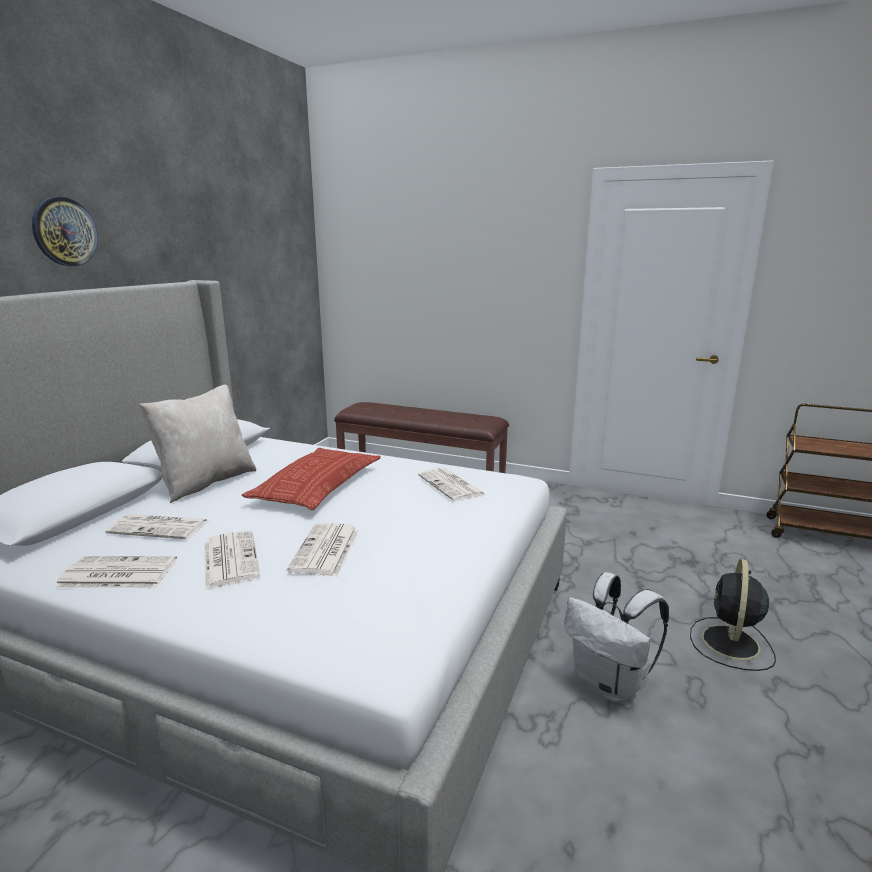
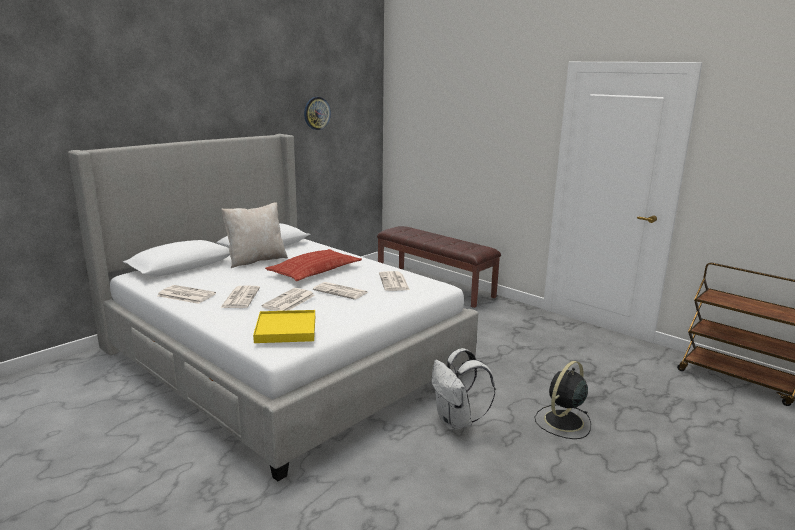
camera: 20 degrees right, 0 degrees up
(64, 232) = (202, 106): wall clock -> wall clock (316, 113)
(160, 527) = (218, 278): newspaper -> newspaper (341, 291)
(369, 612) = (286, 329): none -> yellow tray

